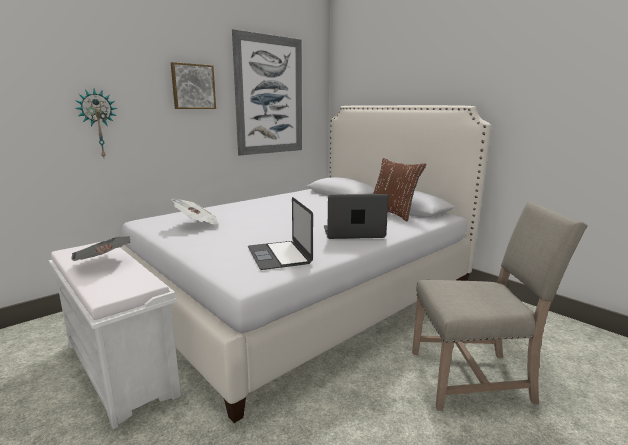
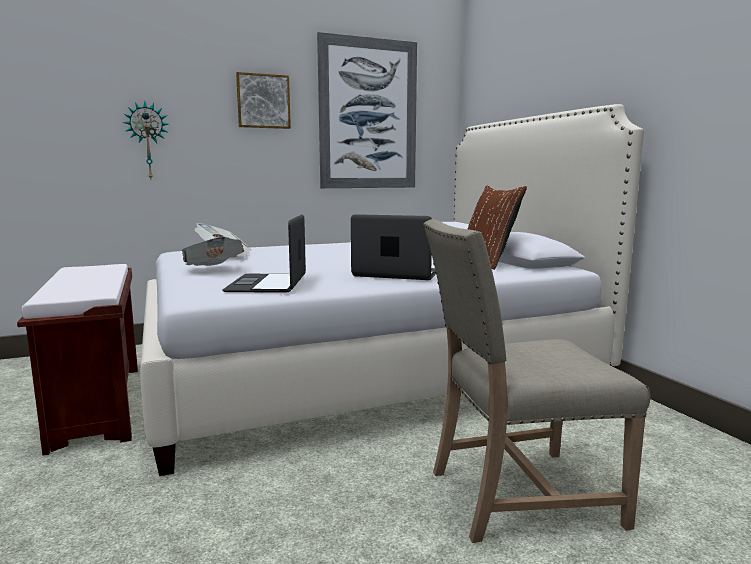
camera: 20 degrees right, 5 degrees down
(103, 263) = (88, 277): newspaper -> newspaper (214, 270)
(121, 368) = (99, 405): white bench -> brown bench
(474, 377) = (516, 495): beige chair -> beige chair turned 150 degrees clockwise

